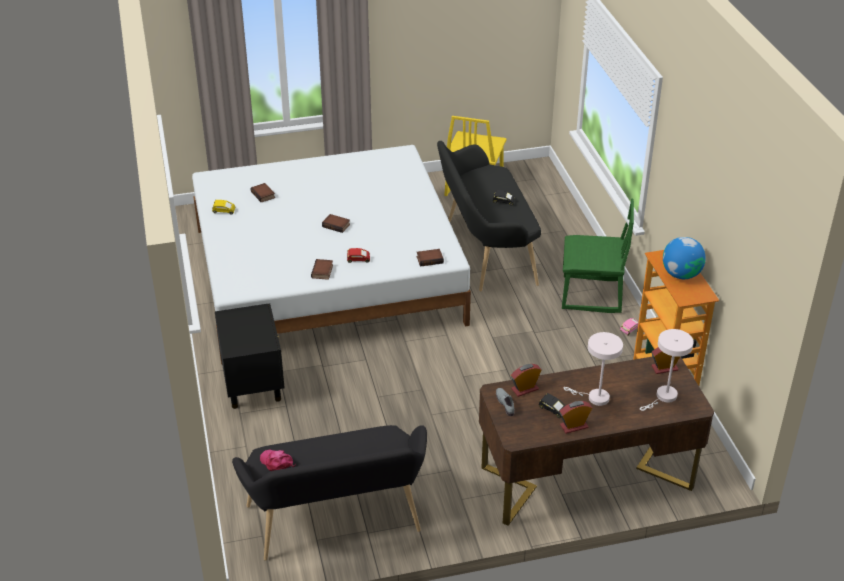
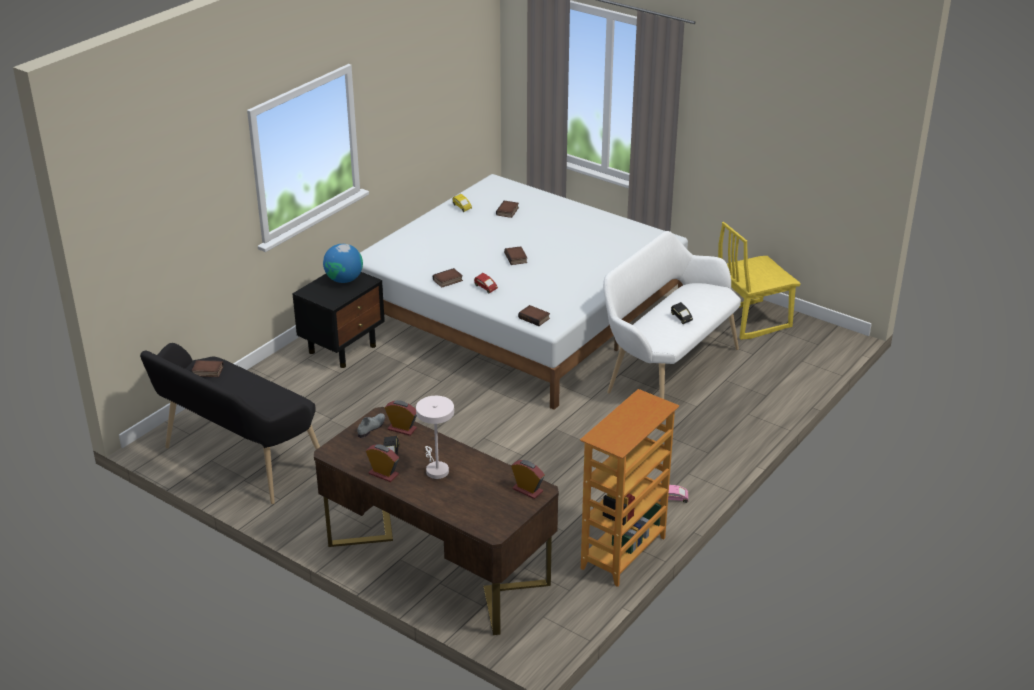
camera: 50 degrees right, 5 degrees down
(277, 463) = (207, 371): pink cap -> book
(485, 251) = (666, 369): black bench -> white bench
(591, 295) = (693, 454): green chair -> none
(664, 397) = (484, 506): white table lamp -> none
(681, 274) = (632, 421): globe -> globe (344, 279)

